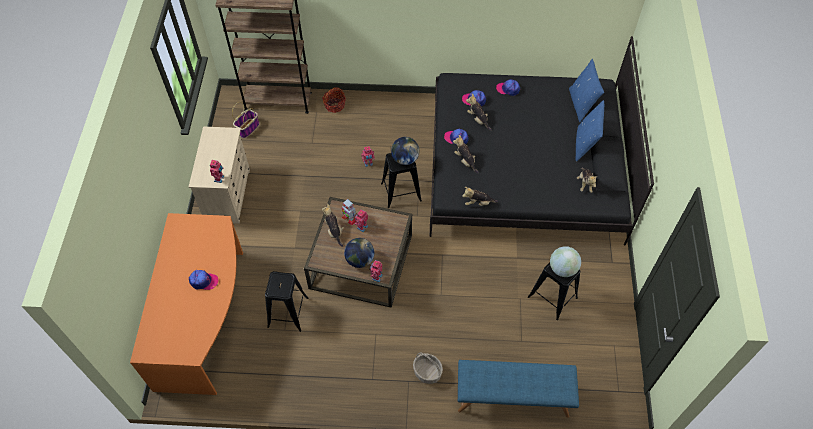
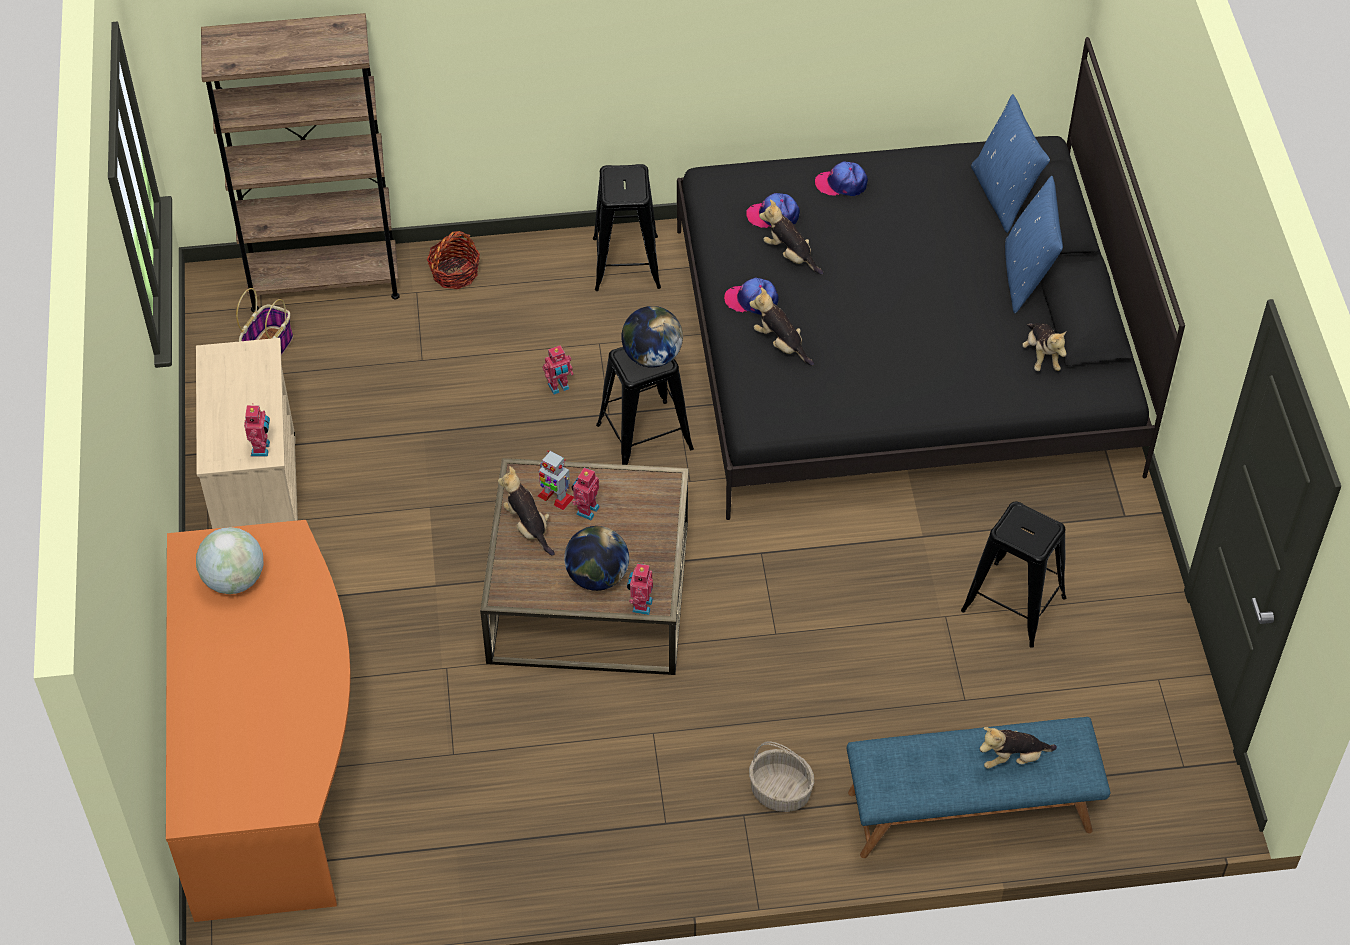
camera: 10 degrees left, 5 degrees down
(203, 281) = (282, 658): cap -> none
(288, 312) = (452, 718): black stool -> black stool (626, 263)
(478, 203) = (825, 425): plush toy -> plush toy (1012, 758)
(563, 269) = (1029, 529): globe -> globe (234, 580)

